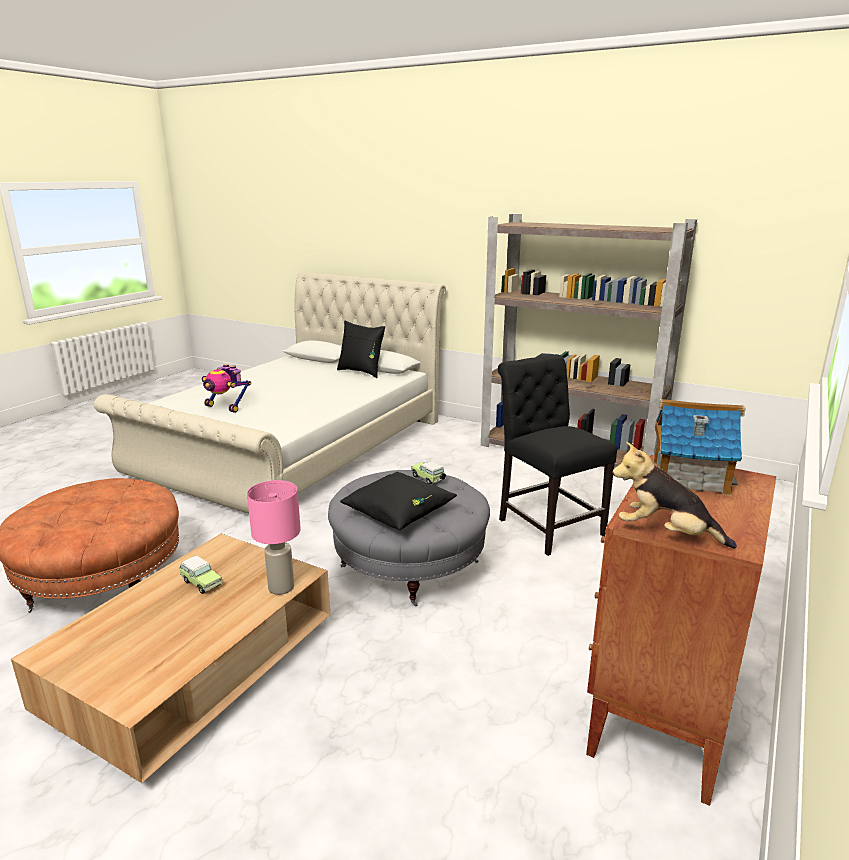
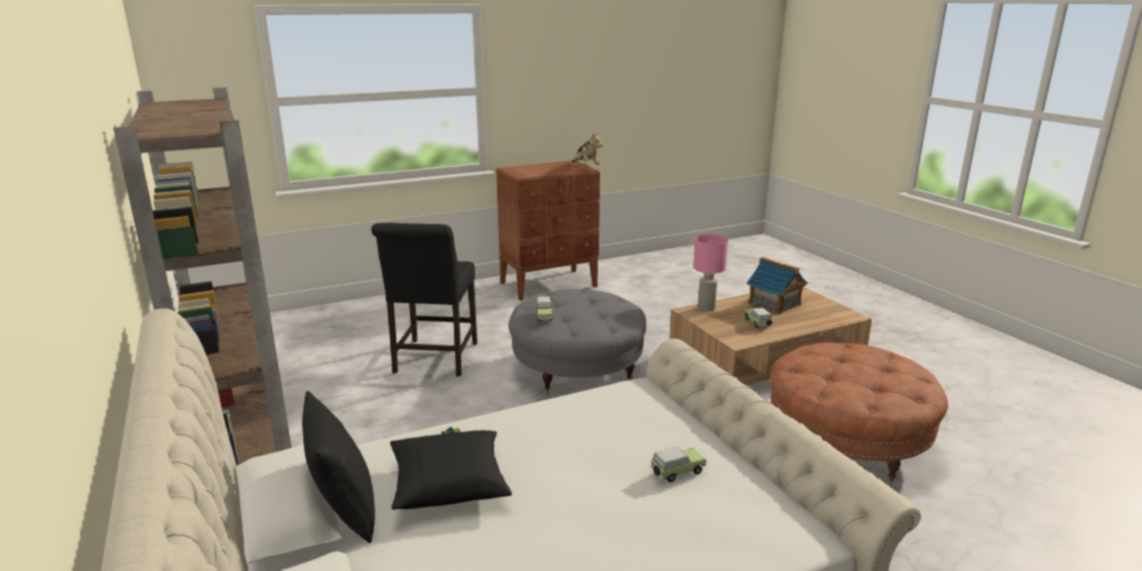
camera: 145 degrees left, 0 degrees up
(226, 407) = (676, 472): toy robot -> toy car
(398, 513) = (600, 302): black pillow -> black pillow (449, 485)
(689, 477) = (530, 172): toy house -> toy house (774, 304)

